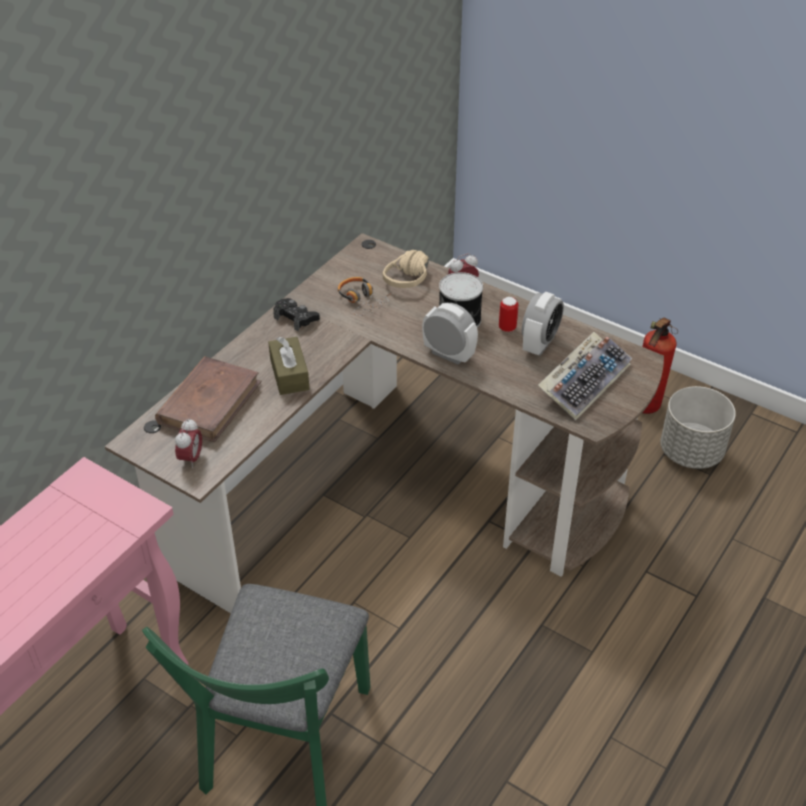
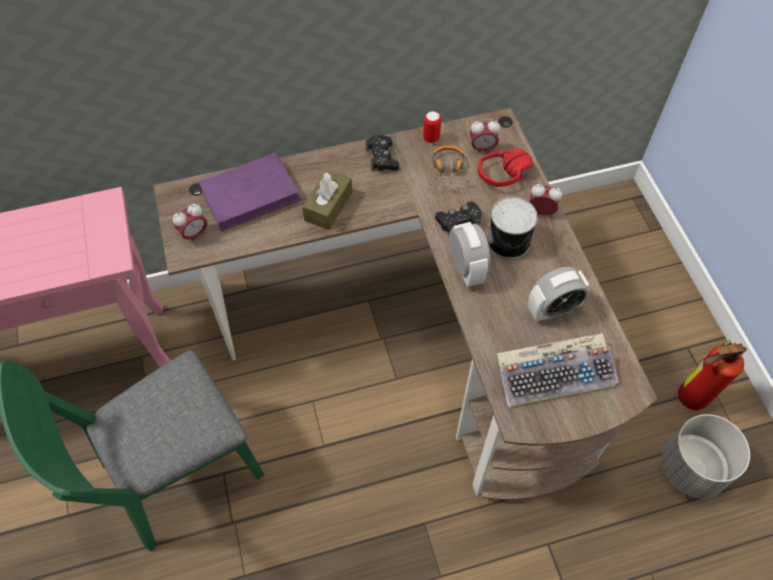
camera: 40 degrees right, 15 degrees up
(209, 402) = (250, 194): brown book -> purple book
(371, 270) = (482, 148): none -> alarm clock
(407, 327) = (458, 221): none -> black game controller
(415, 282) = (507, 181): beige headphones -> red headphones
(507, 328) = (540, 275): can -> can (431, 138)

